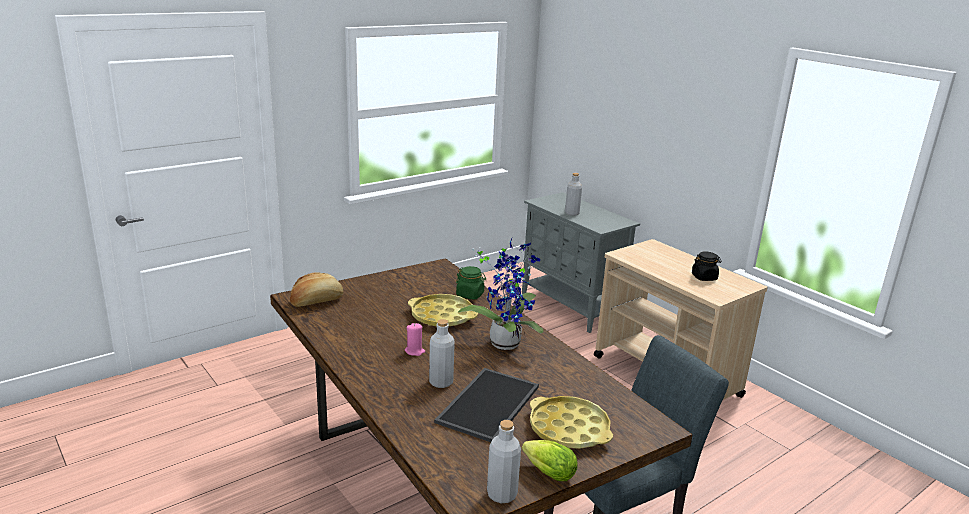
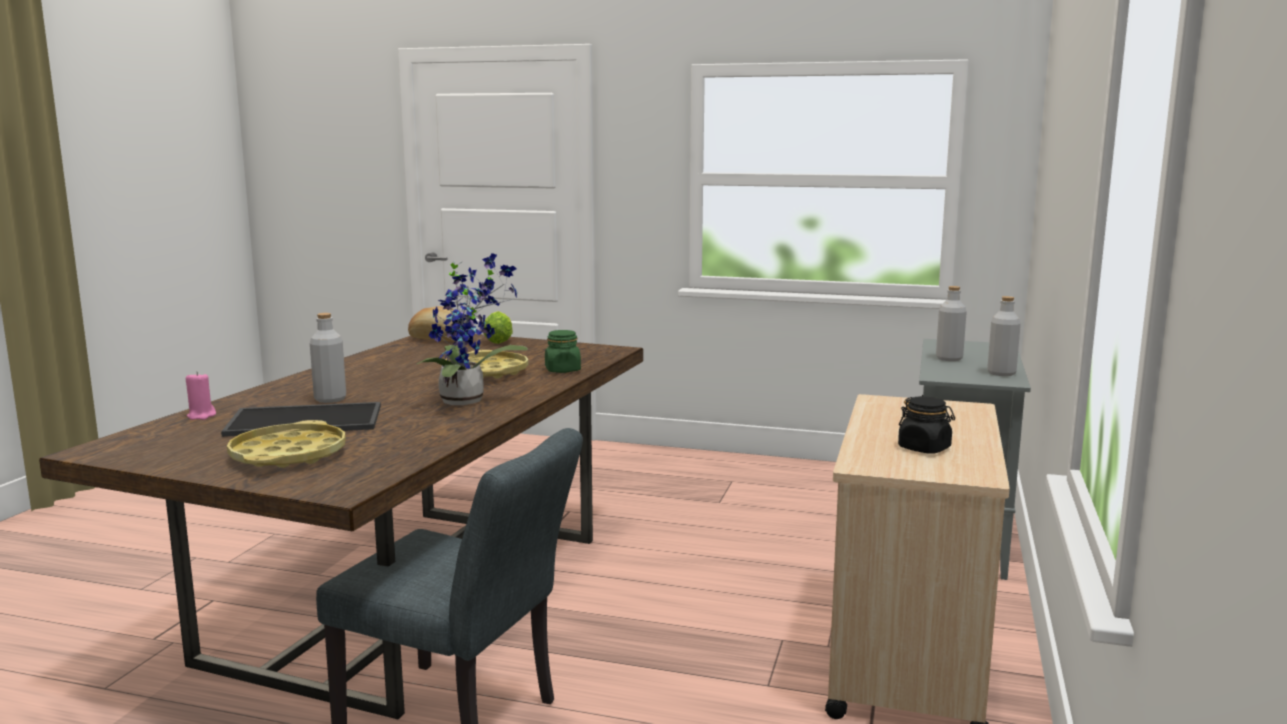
camera: 55 degrees right, 10 degrees down
(414, 351) = (385, 380): pink candle -> pink candle (201, 416)
(502, 494) = (118, 456): grey bottle -> grey bottle (1001, 373)
(546, 472) = (179, 463): lettuce -> lettuce (499, 341)

